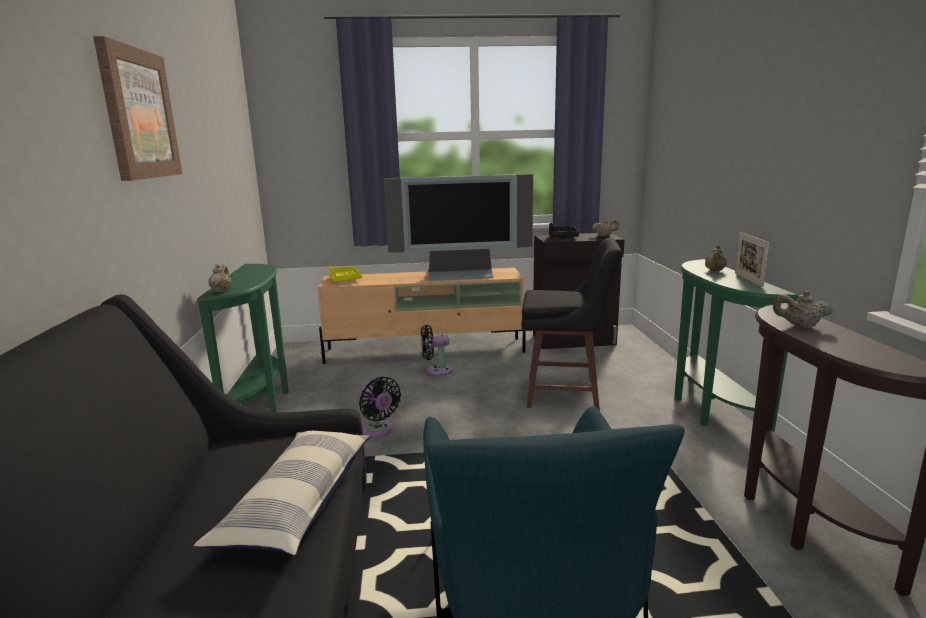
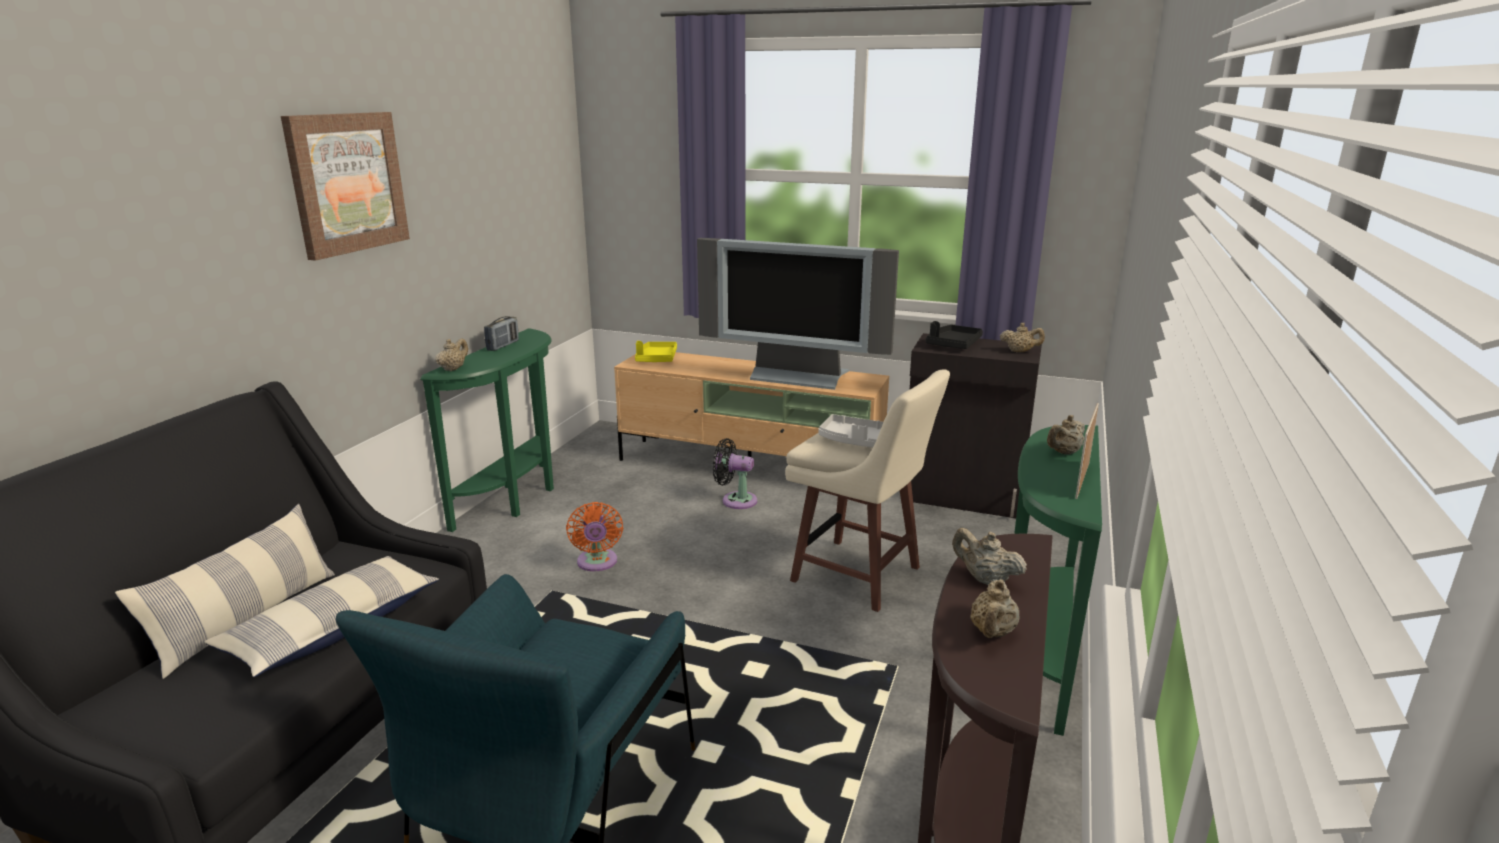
camera: 25 degrees right, 5 degrees up
(194, 522) = (247, 619): none -> pillow
(241, 274) = (503, 346): none -> radio
(377, 430) = (597, 563): black fan -> orange fan
(557, 296) = (853, 440): none -> grey tray
(565, 394) = (859, 576): black stool -> beige stool
(856, 347) = (992, 632): none -> beige teapot

